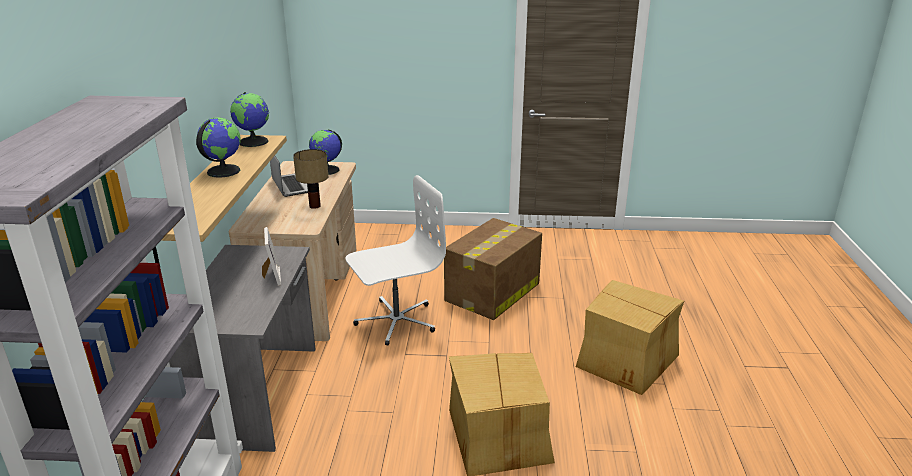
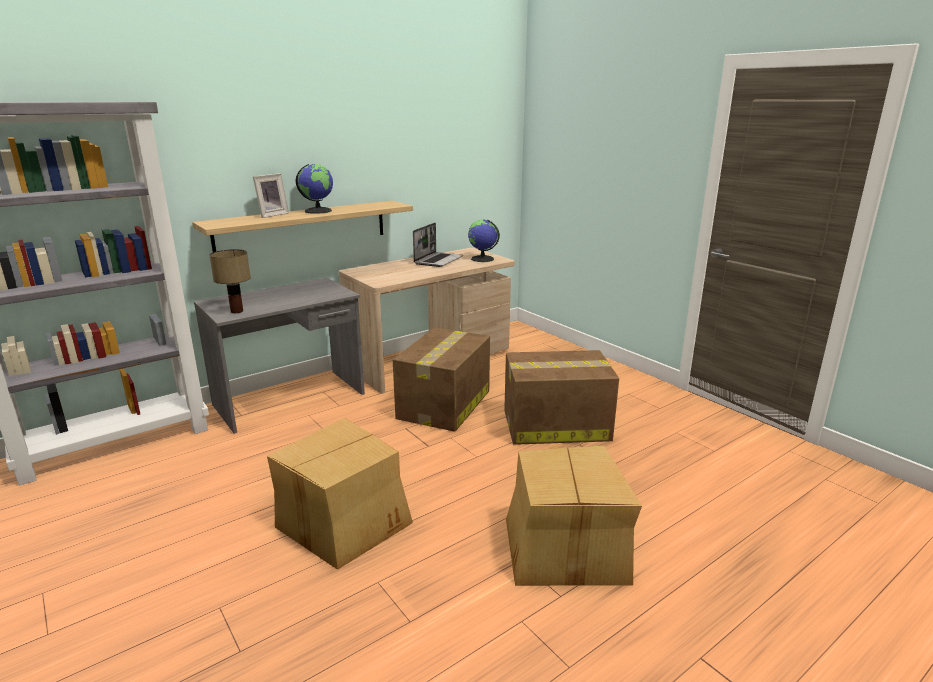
camera: 50 degrees right, 5 degrees down
(254, 141) = (384, 204): globe -> none
(271, 277) = (299, 300): picture frame -> picture frame (271, 215)
(314, 206) = (417, 274): table lamp -> table lamp (237, 311)
(396, 321) = (444, 405): white office chair -> cardboard box

